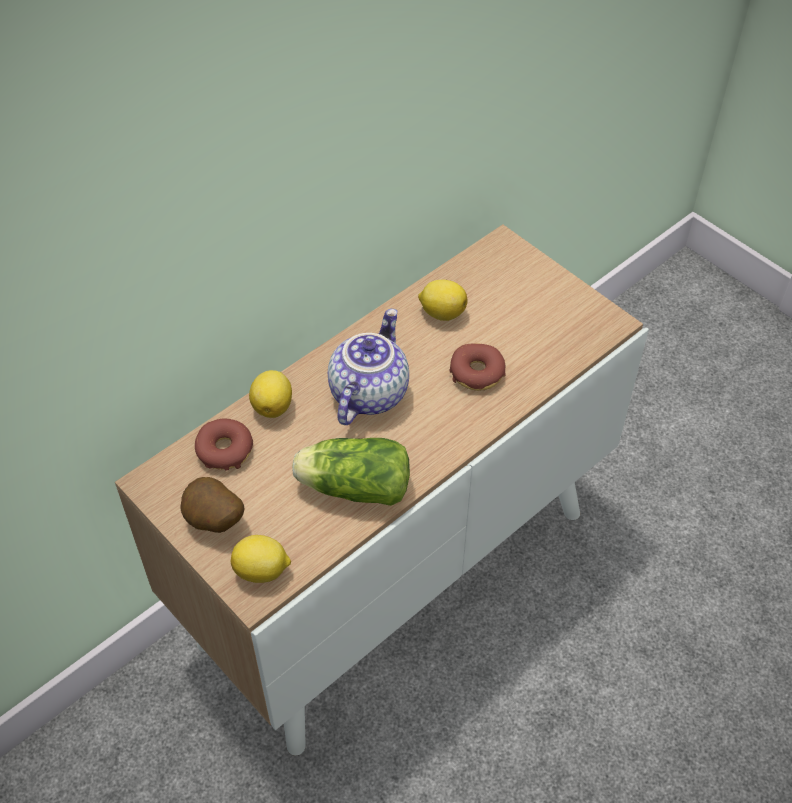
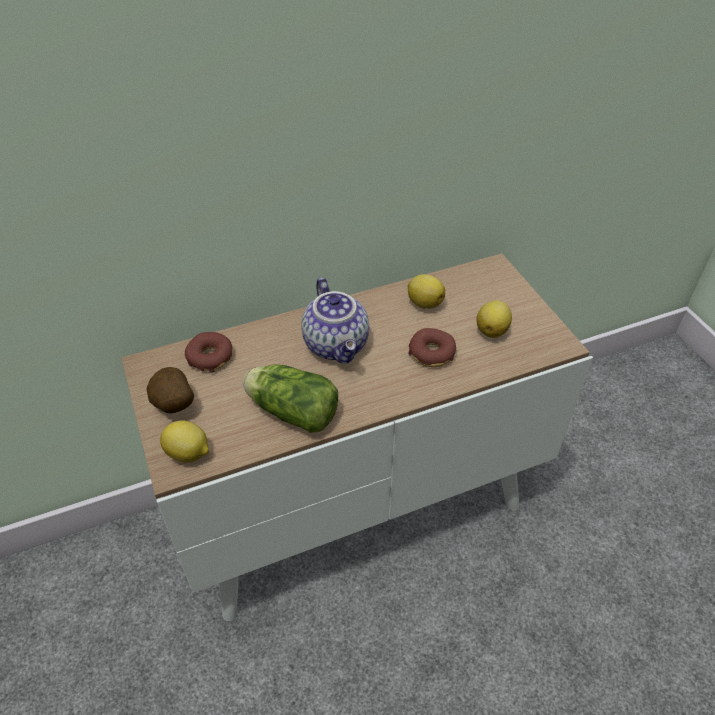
camera: 20 degrees right, 5 degrees down
(273, 406) = (262, 335): lemon -> lemon (492, 330)
(367, 392) = (338, 345): teapot -> teapot turned 120 degrees clockwise

